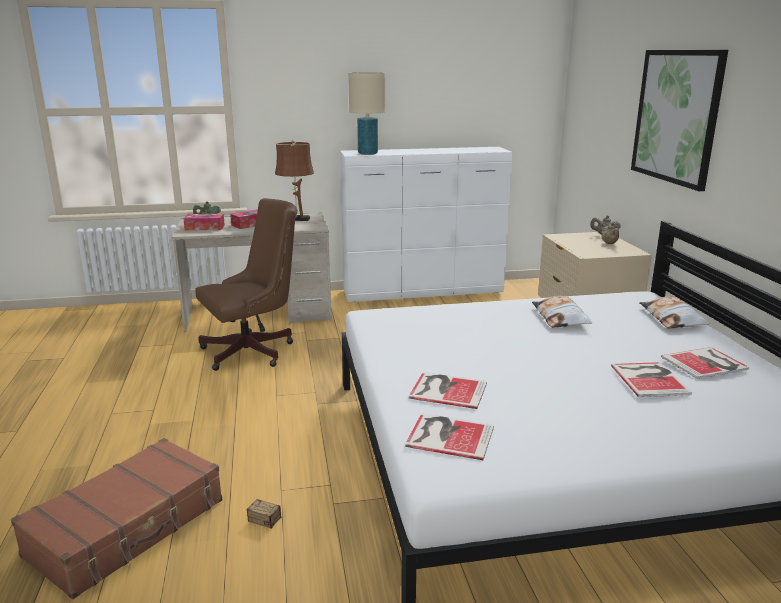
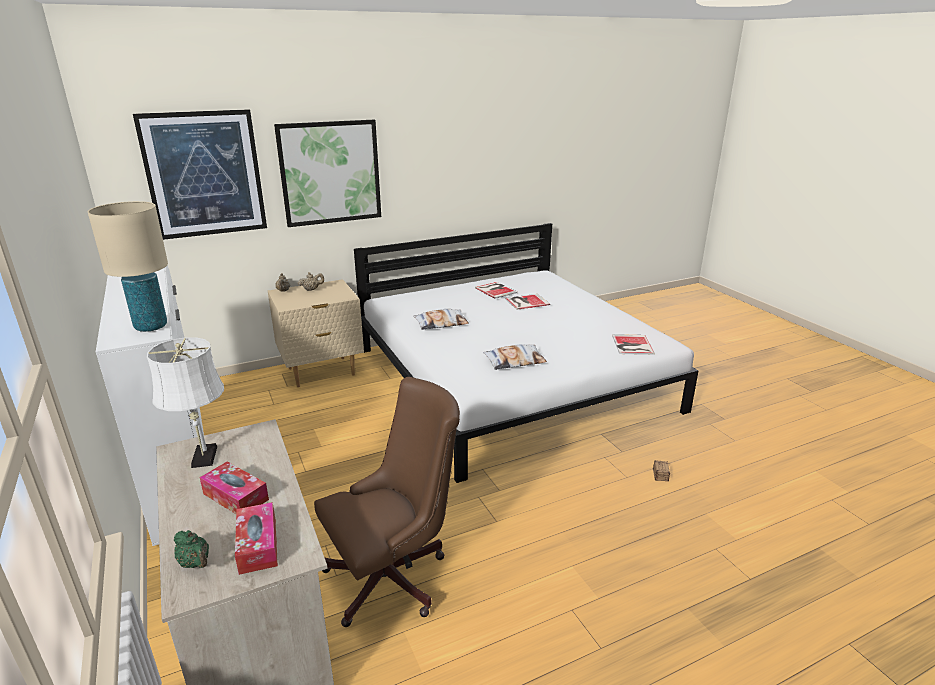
camera: 105 degrees left, 5 degrees up
(128, 528) = (724, 537): brown suitcase -> none
(254, 351) = (394, 576): brown office chair -> brown office chair turned 105 degrees clockwise
(297, 219) = (203, 459): brown table lamp -> white table lamp
(446, 389) = (582, 350): book -> none
(605, 97) = (204, 174): none -> picture
(672, 318) = (426, 295): pillow -> pillow (514, 361)

